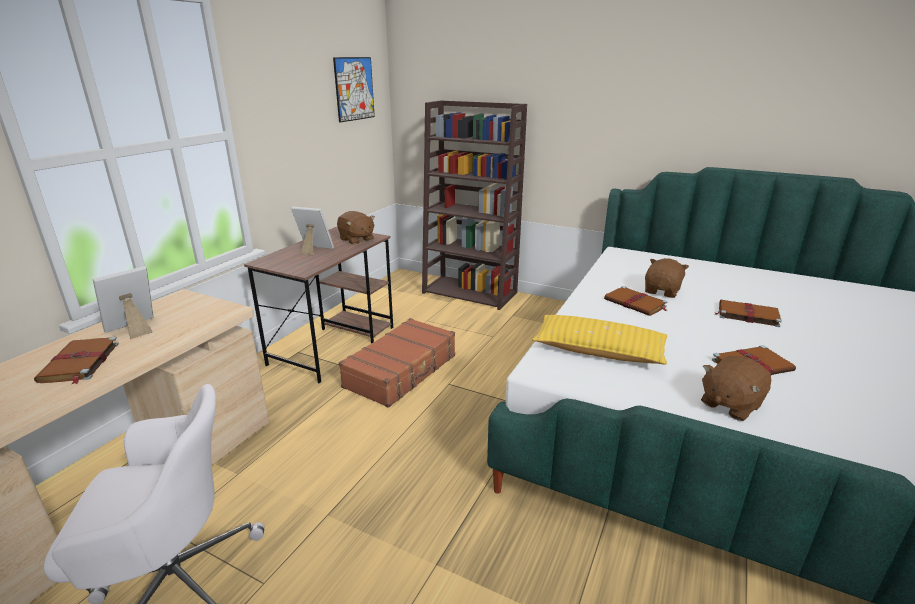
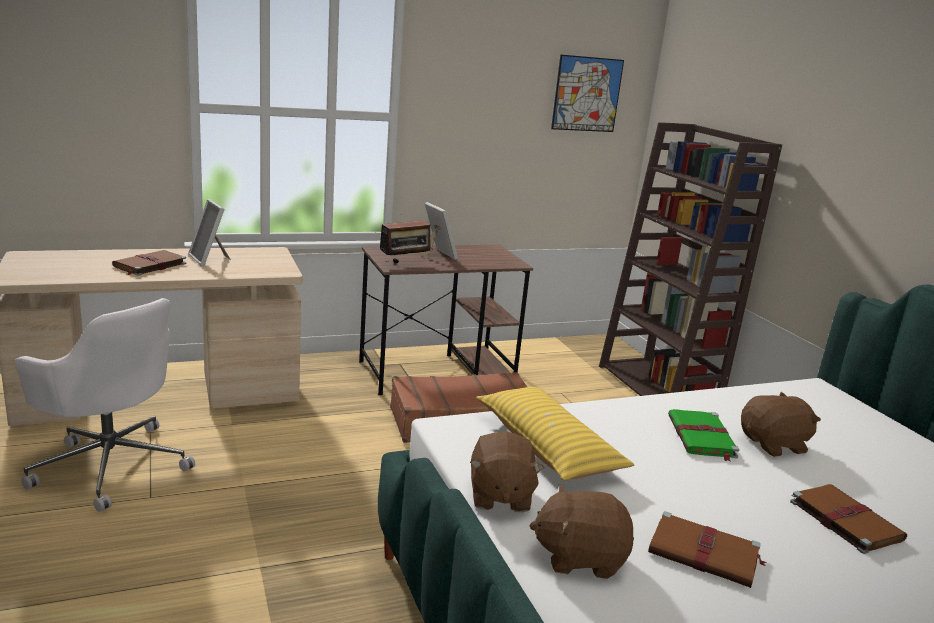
camera: 40 degrees right, 5 degrees down
(134, 329) = (209, 259): picture frame -> picture frame turned 120 degrees counterclockwise
(306, 265) = (405, 264): none -> radio
(356, 239) = (492, 260): brown plush toy -> brown plush toy (499, 496)
(636, 303) = (701, 437): brown book -> green book

